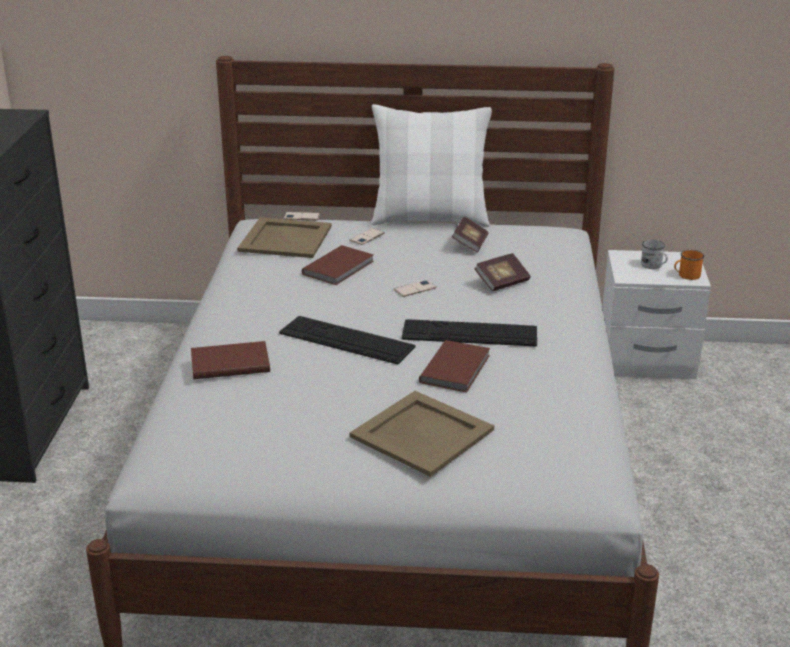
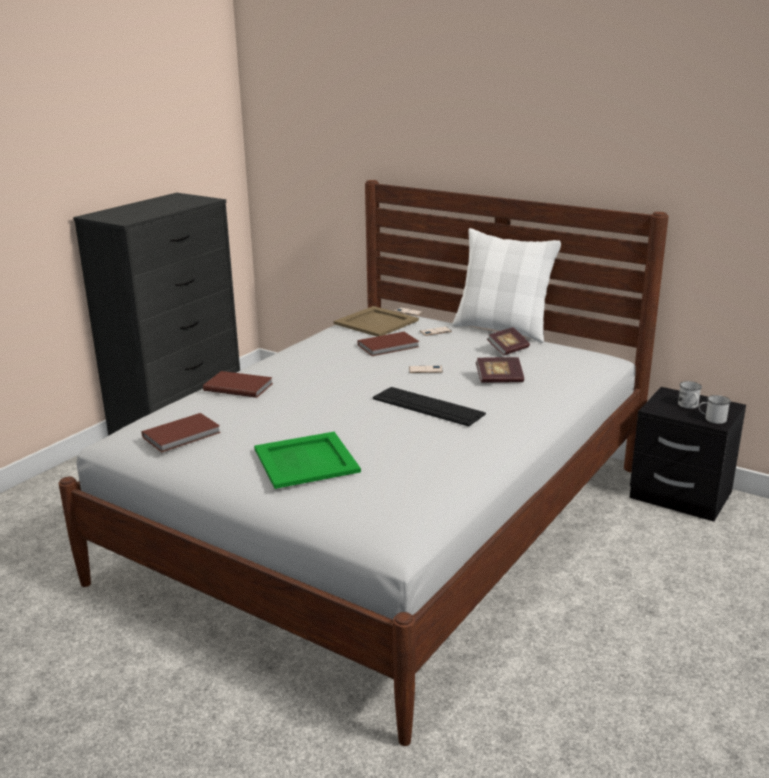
camera: 30 degrees right, 5 degrees down
(346, 340) = (333, 390): keyboard -> none
(423, 433) = (307, 460): beige tray -> green tray
(457, 368) = (387, 426): brown book -> brown book (183, 435)
(646, 361) = (679, 496): white nightstand -> black nightstand
(686, 276) = (712, 419): orange mug -> white mug

